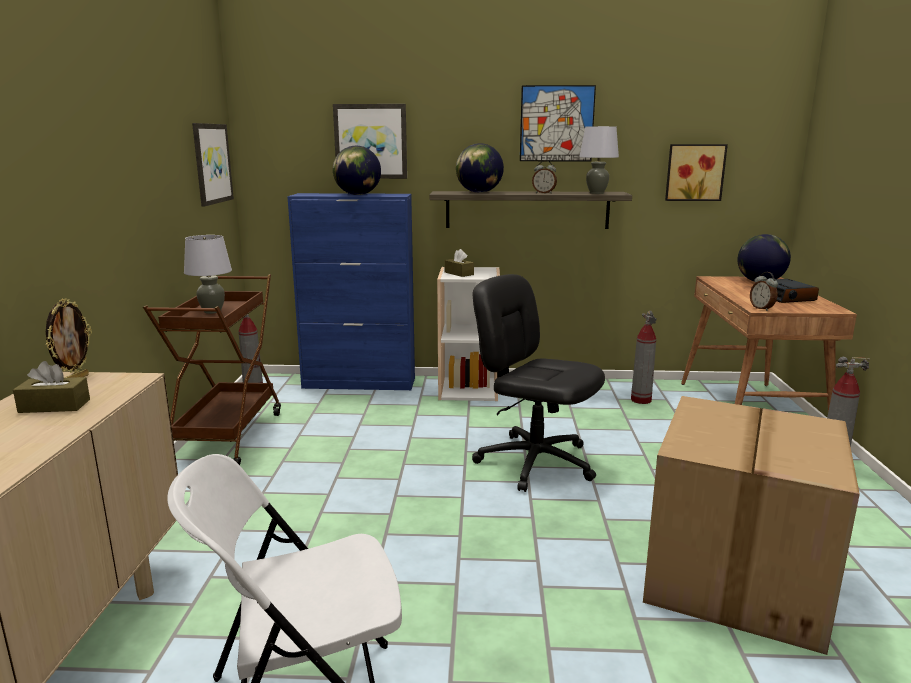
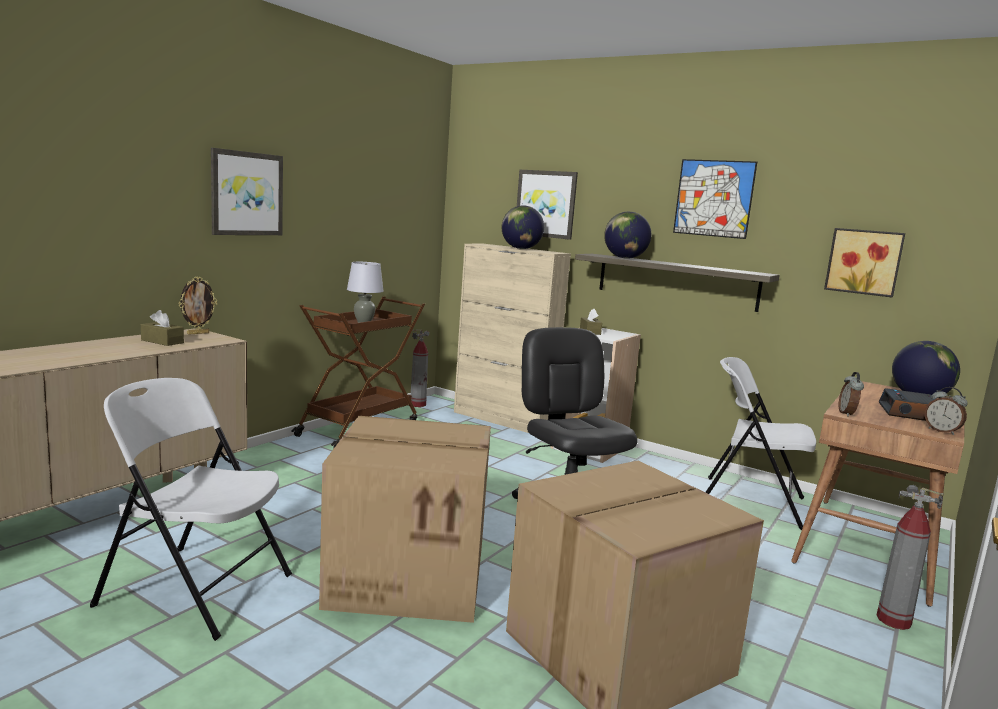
camera: 30 degrees right, 5 degrees down
(211, 163) = (413, 211): picture -> picture (246, 193)
(360, 383) = (503, 420): blue cabinet -> beige cabinet
(496, 584) = (410, 574): none -> cardboard box
(544, 193) = (684, 265): alarm clock -> alarm clock (942, 431)
(596, 193) = (738, 271): grey table lamp -> none
(641, 400) = (751, 501): fire extinguisher -> white chair

